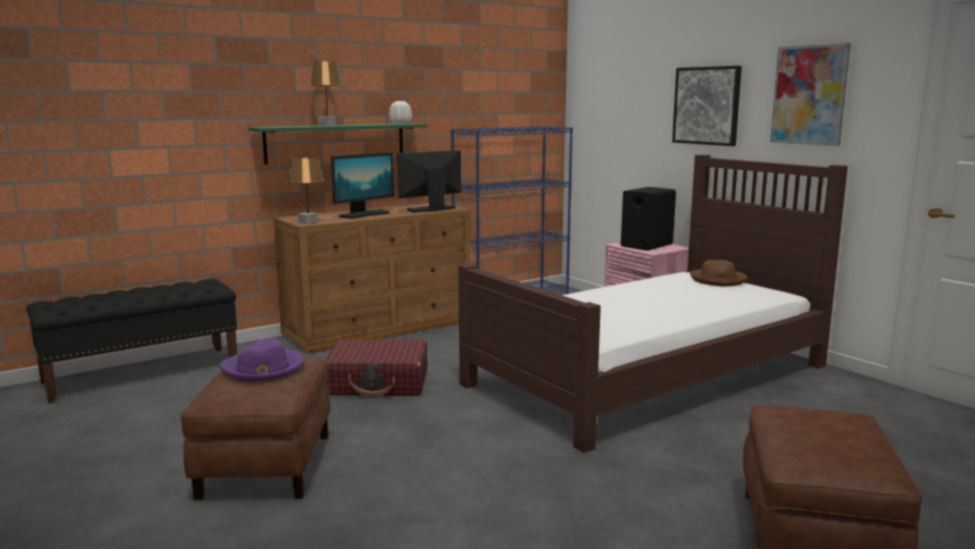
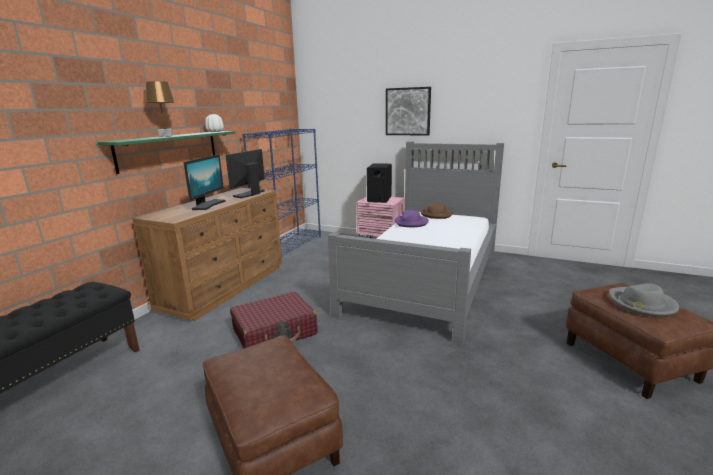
camera: 30 degrees left, 5 degrees up
(263, 369) = (257, 363): purple hat -> purple hat (411, 223)
(308, 222) = (174, 218): brown table lamp -> none
(650, 374) = (426, 278): brown bed -> grey bed
(809, 95) = (477, 103): picture -> none
(821, 436) = (641, 304): none -> grey hat

